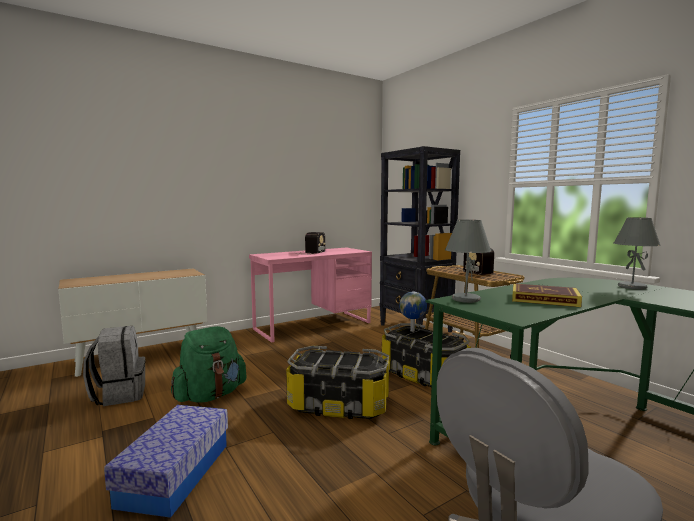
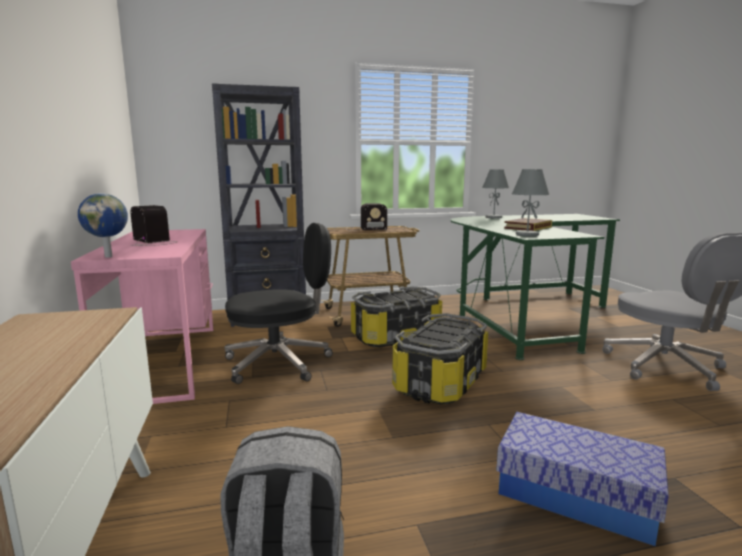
camera: 70 degrees left, 5 degrees up
(210, 395) = (367, 465): green backpack -> none
(333, 349) = (280, 362): none -> black office chair
(413, 331) = (377, 297): globe -> globe (109, 256)

